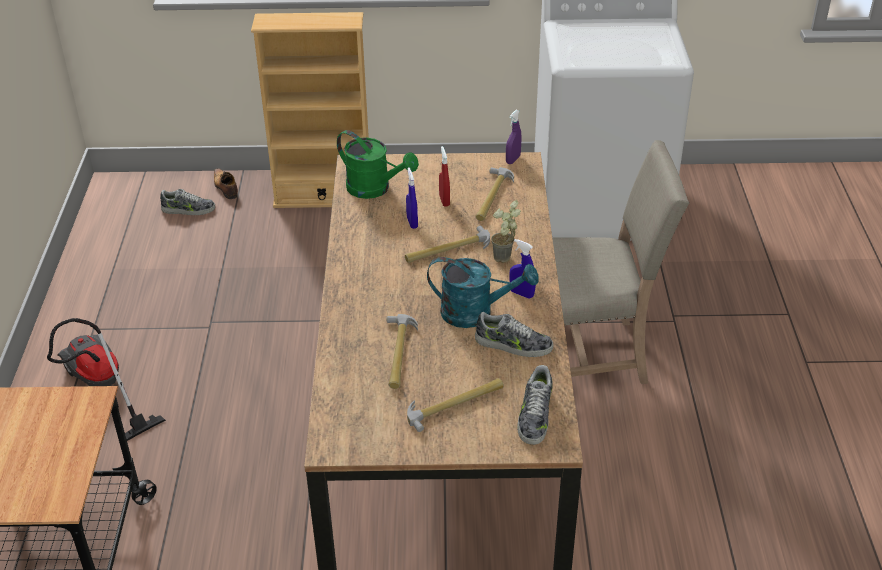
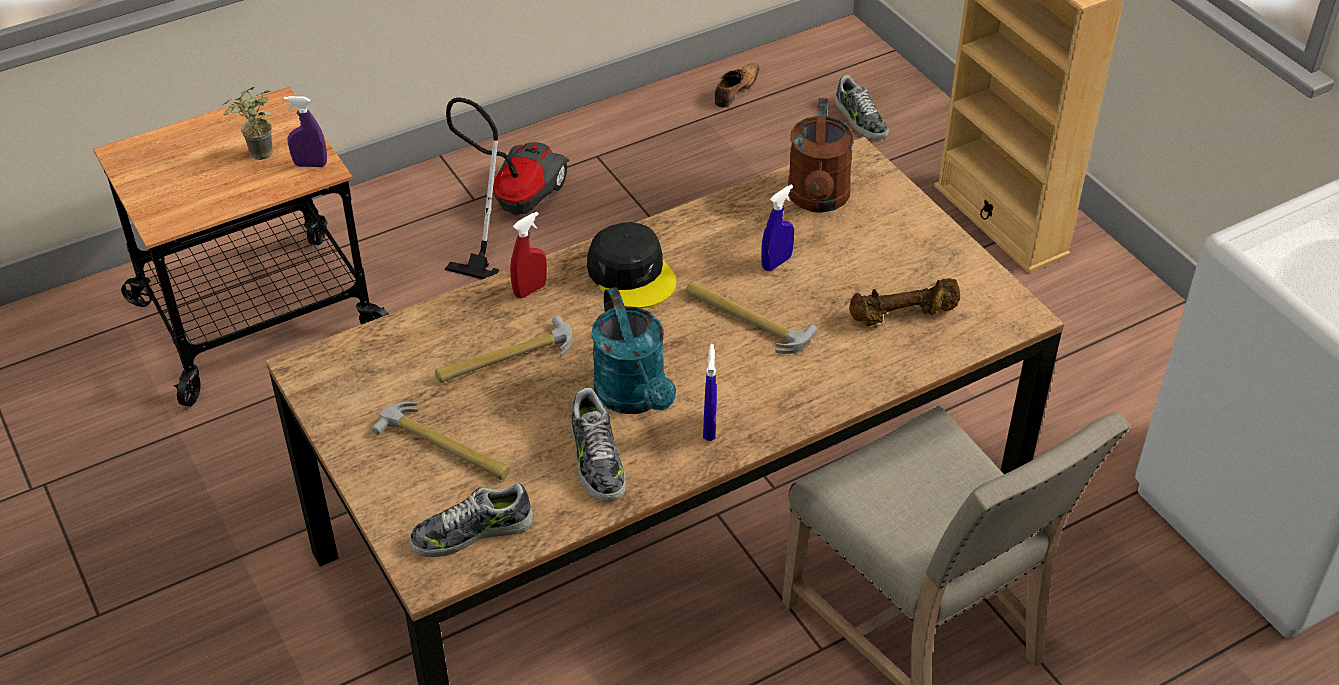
camera: 60 degrees right, 5 degrees up
(225, 187) = (931, 127): shoe -> shoe (735, 90)
(371, 278) = (631, 274): none -> black cap
(375, 189) = (818, 200): green watering can -> brown watering can
(444, 200) = (852, 273): red spray bottle -> red spray bottle (530, 290)
(492, 196) = (904, 315): hammer -> brown dumbbell
(505, 261) = (768, 384): potted plant -> potted plant (257, 157)
(513, 160) = (1014, 302): purple spray bottle -> purple spray bottle (310, 164)

